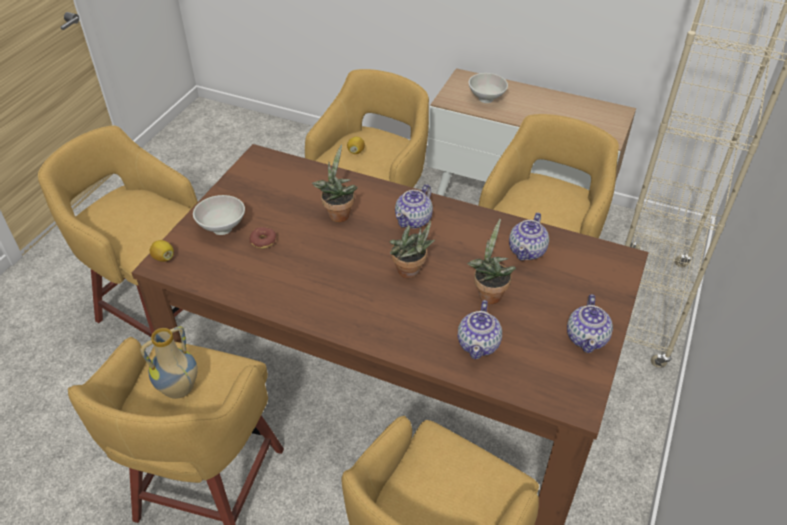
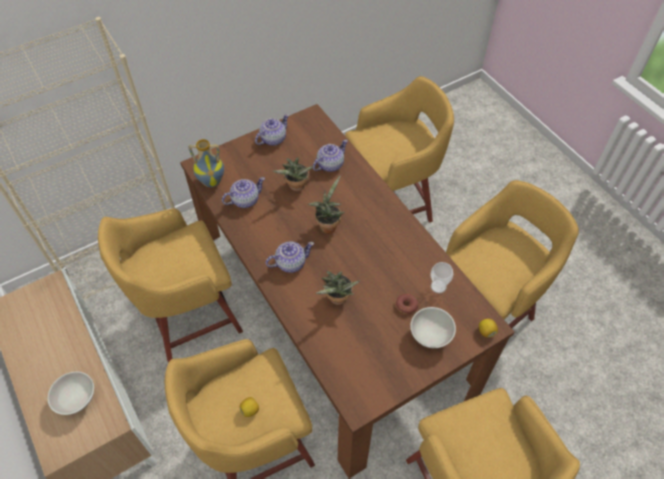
camera: 145 degrees left, 10 degrees up
(179, 390) = (502, 260): vase -> vase (212, 181)
(238, 273) = (438, 286): none -> cup

